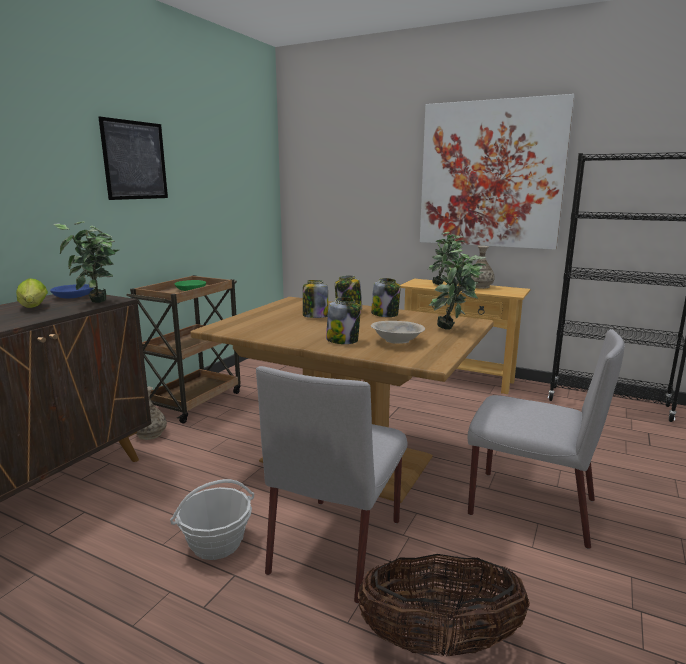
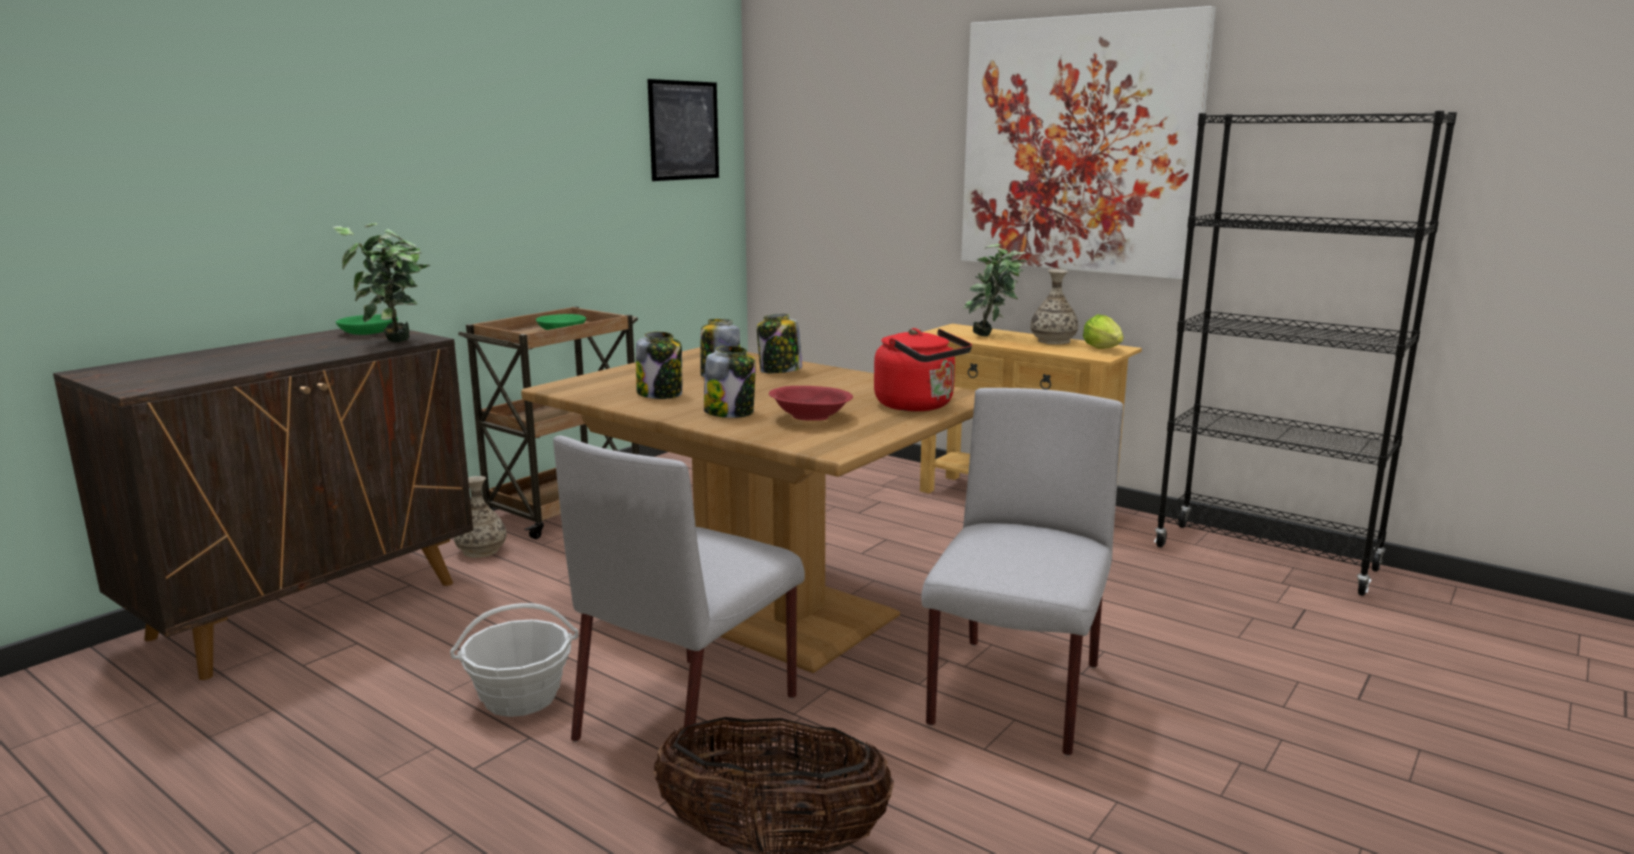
camera: 10 degrees right, 0 degrees up
(33, 308) = (306, 346): lettuce -> lettuce (1104, 349)
(74, 296) = (369, 332): blue bowl -> green bowl
(135, 160) = (481, 126): picture -> picture (684, 130)
(385, 314) = (833, 378): jar -> jar (660, 394)
(397, 341) = (810, 418): beige bowl -> red bowl
(454, 330) = (919, 406): potted plant -> red kettle
(529, 506) = (1015, 696): grey chair -> grey chair turned 105 degrees counterclockwise

